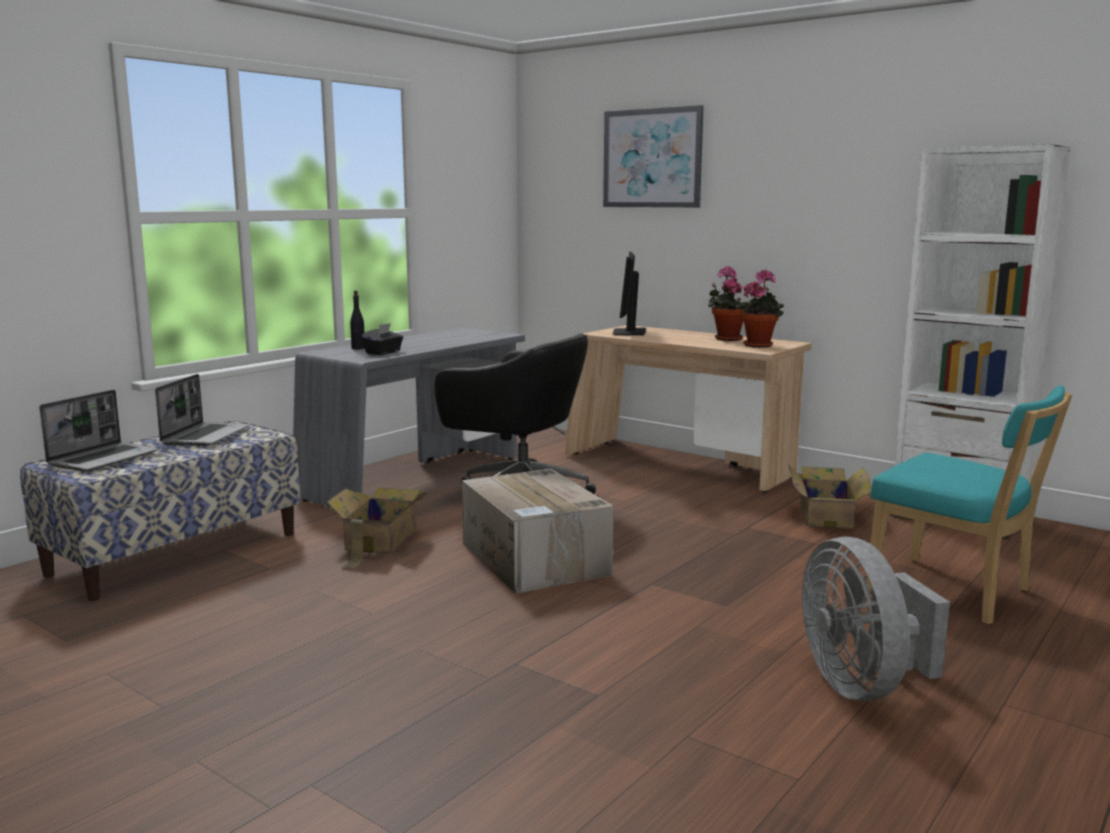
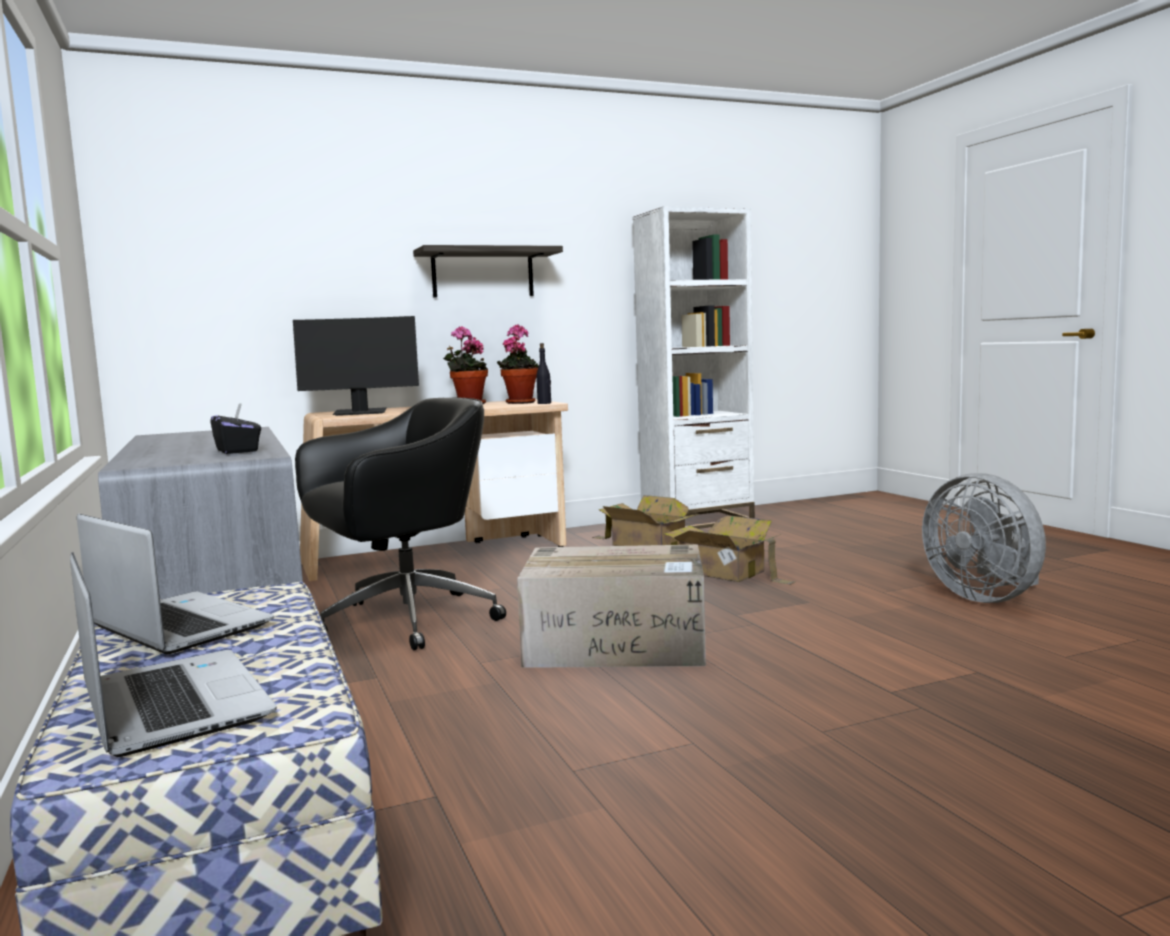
camera: 60 degrees left, 5 degrees down
(358, 348) = (164, 456): black bottle -> black bottle (544, 403)
(378, 541) = (438, 709): cardboard box -> cardboard box (724, 572)
(629, 332) = (360, 413): monitor -> monitor turned 45 degrees counterclockwise
(652, 158) = (321, 210): picture -> none
(777, 214) = (483, 273): none -> shelf
(862, 685) = (986, 597): grey fan -> grey fan turned 45 degrees clockwise
(955, 593) = (838, 548): turquoise chair -> none

